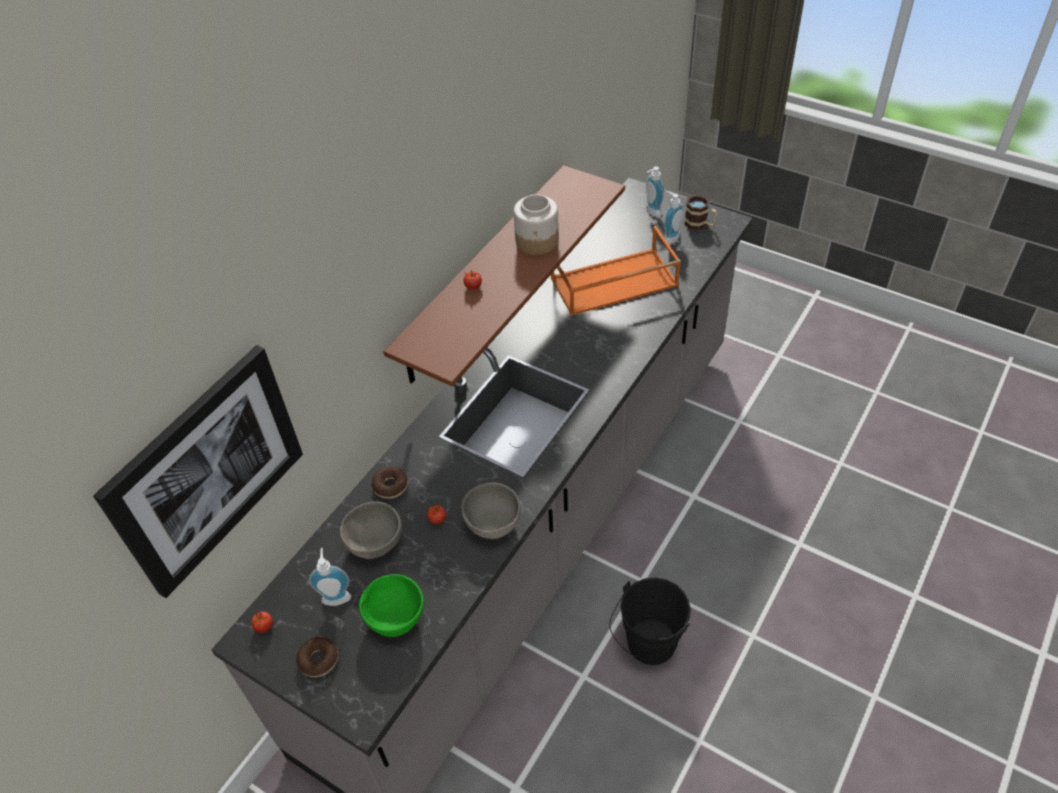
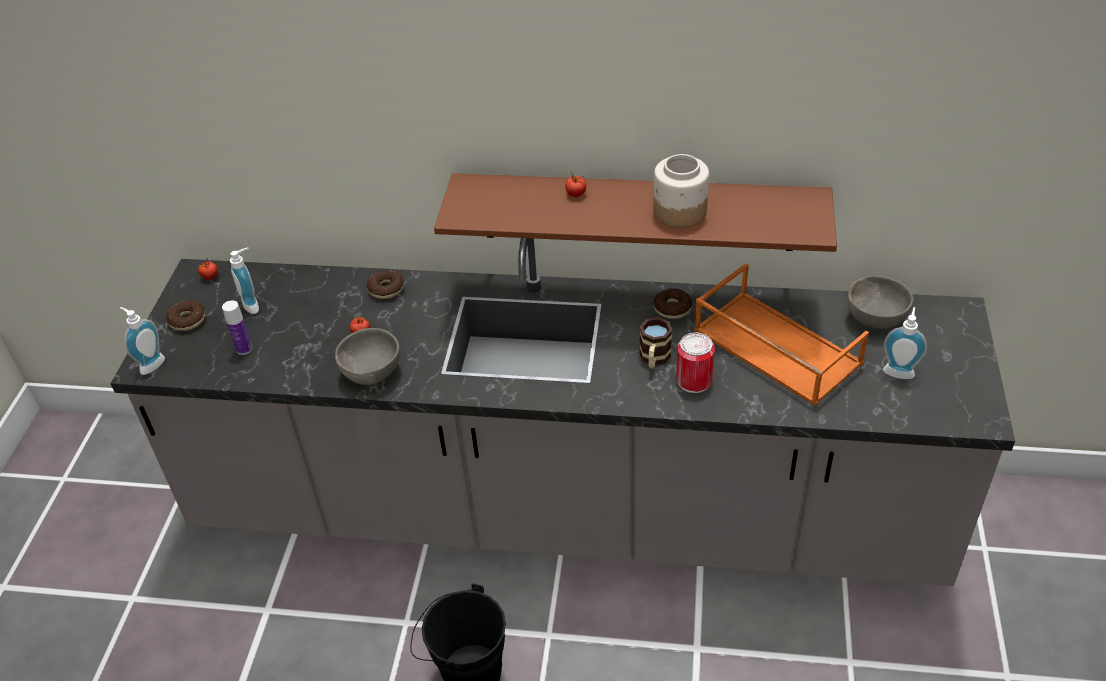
camera: 65 degrees right, 5 degrees down
(206, 469) = (212, 110): picture -> none
(374, 543) = (318, 304): grey bowl -> grey bowl (875, 319)
(396, 617) = (244, 349): green bowl -> bottle
(540, 318) = (672, 308): none -> donut
(620, 333) = (694, 380): none -> can
(651, 212) = (933, 338): soap dispenser -> soap dispenser (150, 364)
(700, 224) = (951, 391): mug -> mug (654, 359)

